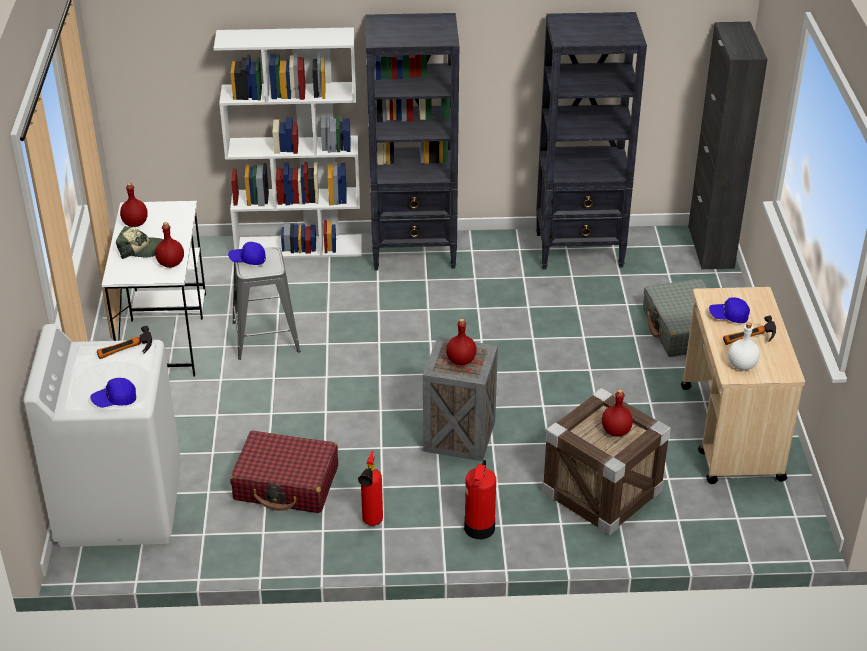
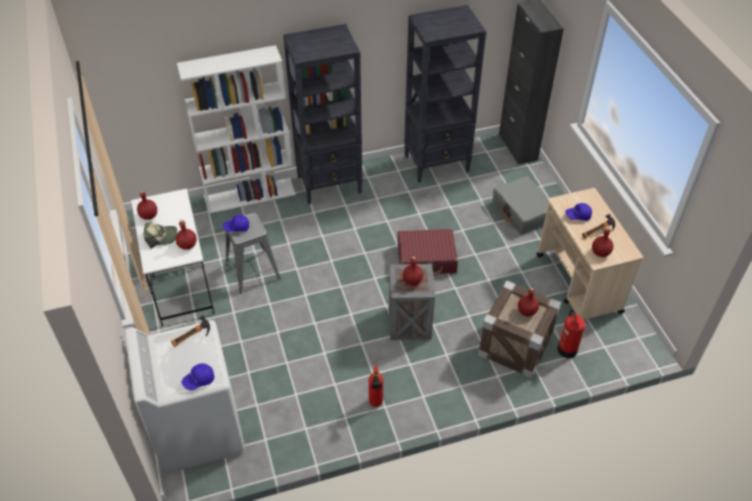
camera: 15 degrees left, 10 degrees up
(286, 483) = (308, 386): red suitcase -> red suitcase (426, 258)
(479, 528) = (447, 392): fire extinguisher -> fire extinguisher (567, 350)
(741, 365) = (600, 253): white bottle -> red bottle

